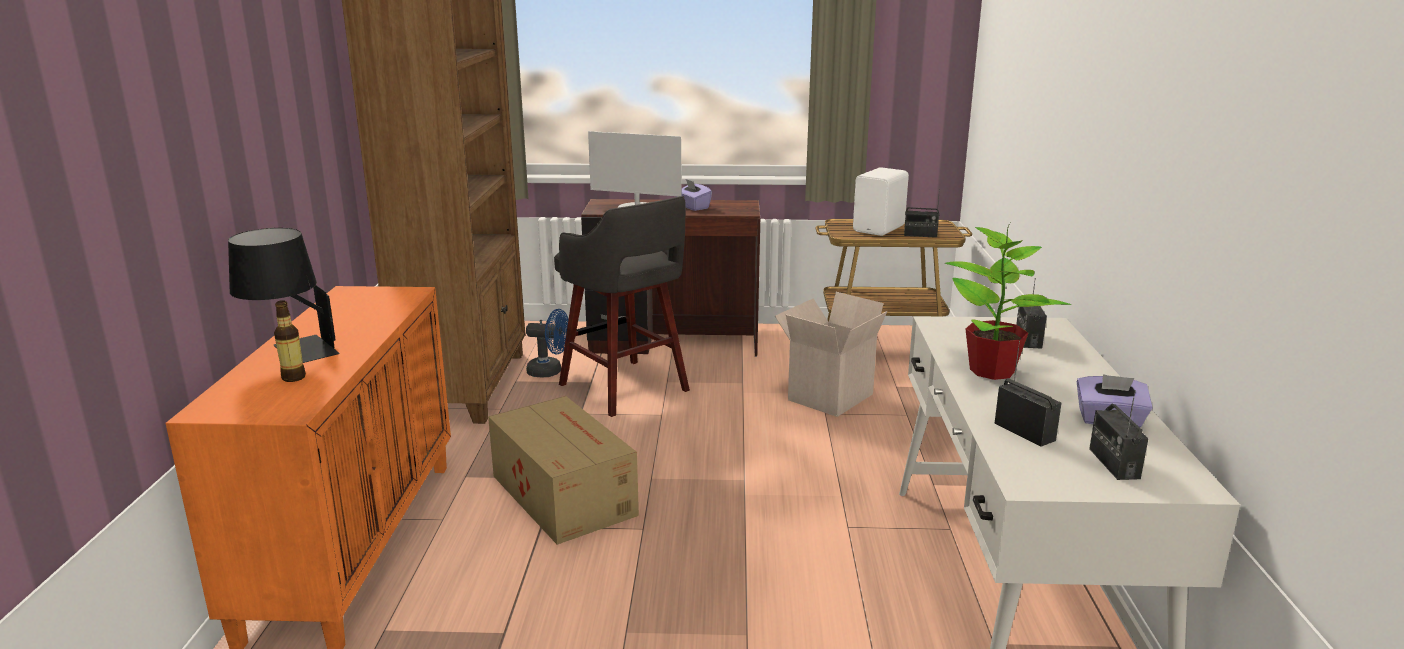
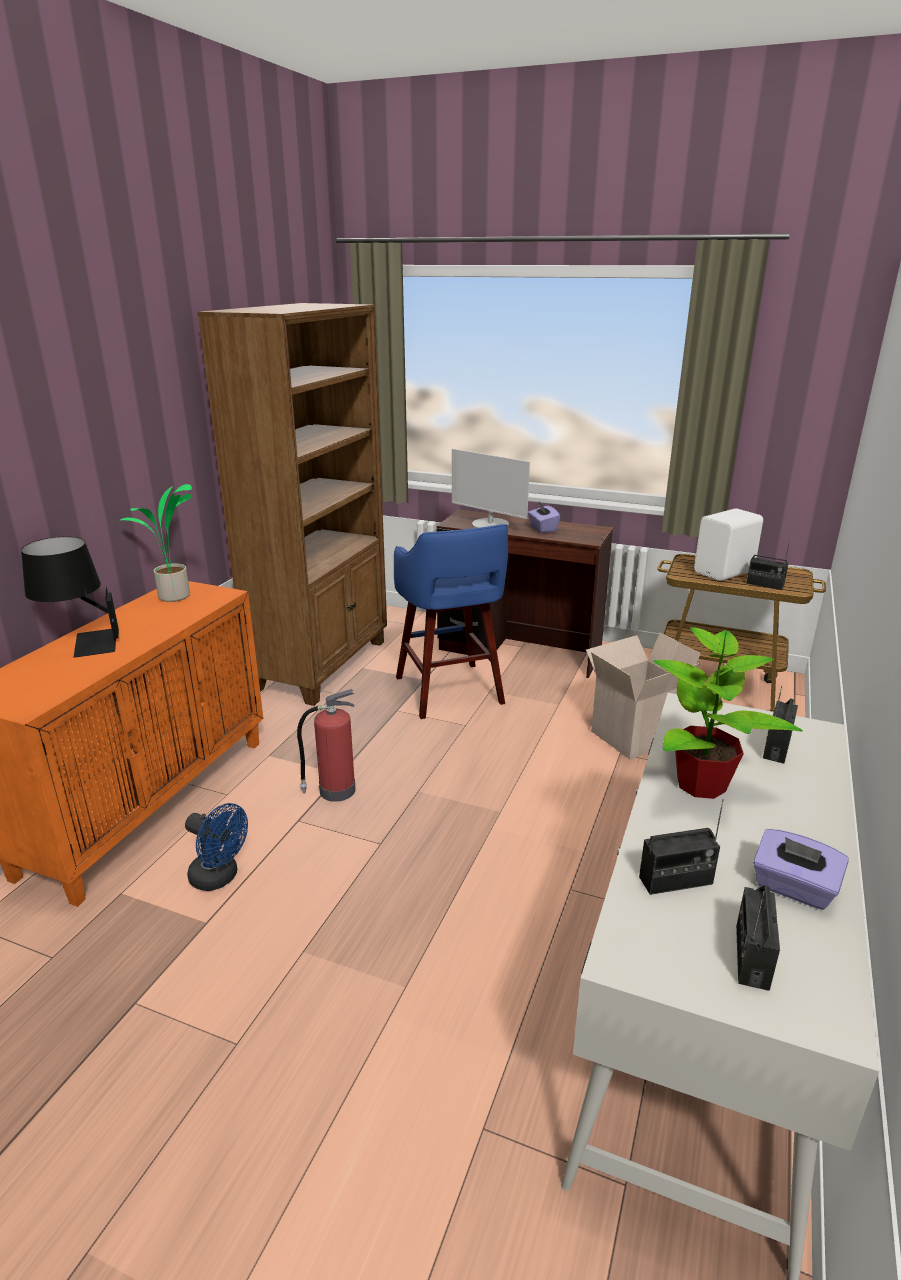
camera: 20 degrees right, 5 degrees up
(293, 377) = (60, 671): bottle -> none
(355, 301) = (175, 597): none -> potted plant
(550, 371) = (396, 663): blue fan -> blue fan (220, 877)
(563, 494) = (335, 790): cardboard box -> fire extinguisher
(626, 389) = (450, 692): grey stool -> blue stool
(1024, 432) = (676, 881): radio -> radio turned 90 degrees clockwise

